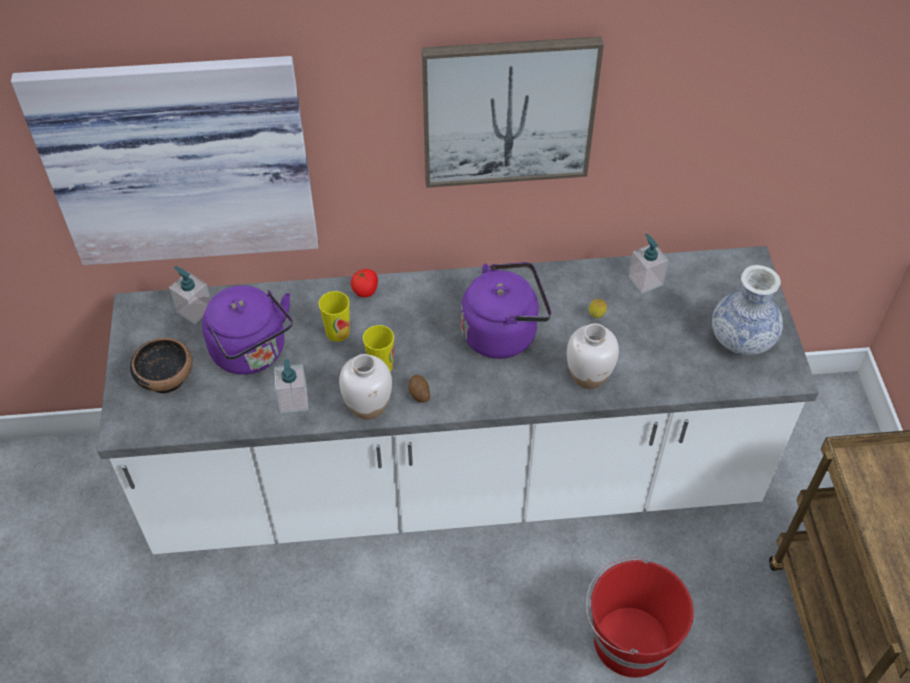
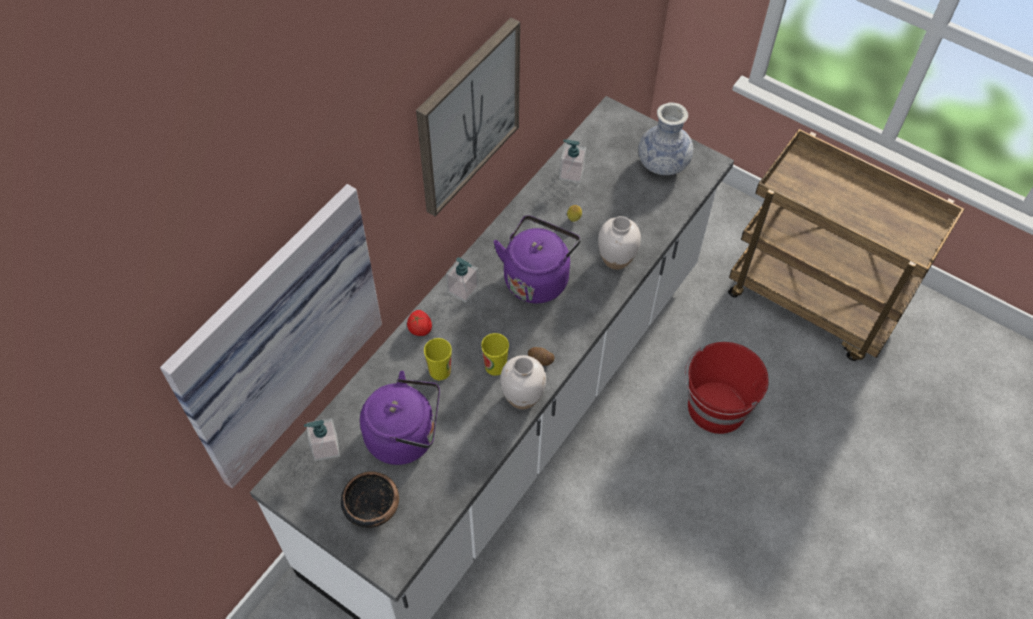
camera: 50 degrees left, 5 degrees up
(293, 400) = (474, 438): soap dispenser -> soap dispenser (463, 289)

